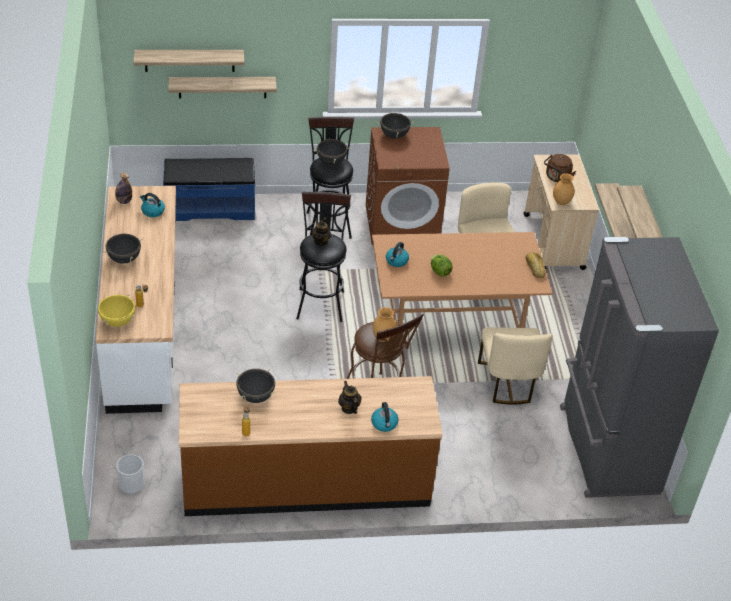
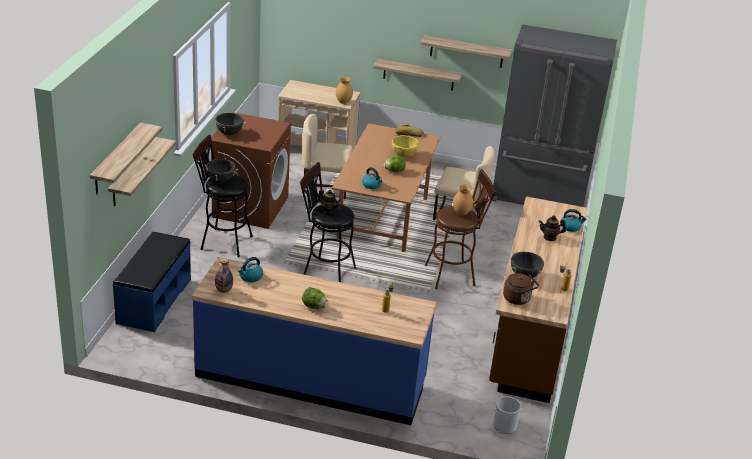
camera: 70 degrees left, 10 degrees down
(118, 321) = (403, 327): yellow cooking pot -> yellow cooking pot (404, 155)
(124, 259) = (314, 307): black cooking pot -> lettuce
(144, 331) = (311, 379): white counter -> blue counter
(557, 178) = (313, 95): brown kettle -> brown kettle (518, 299)

